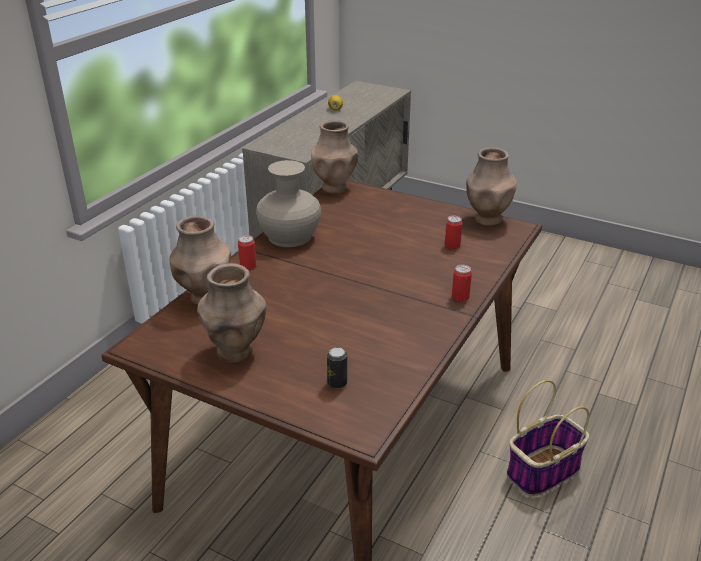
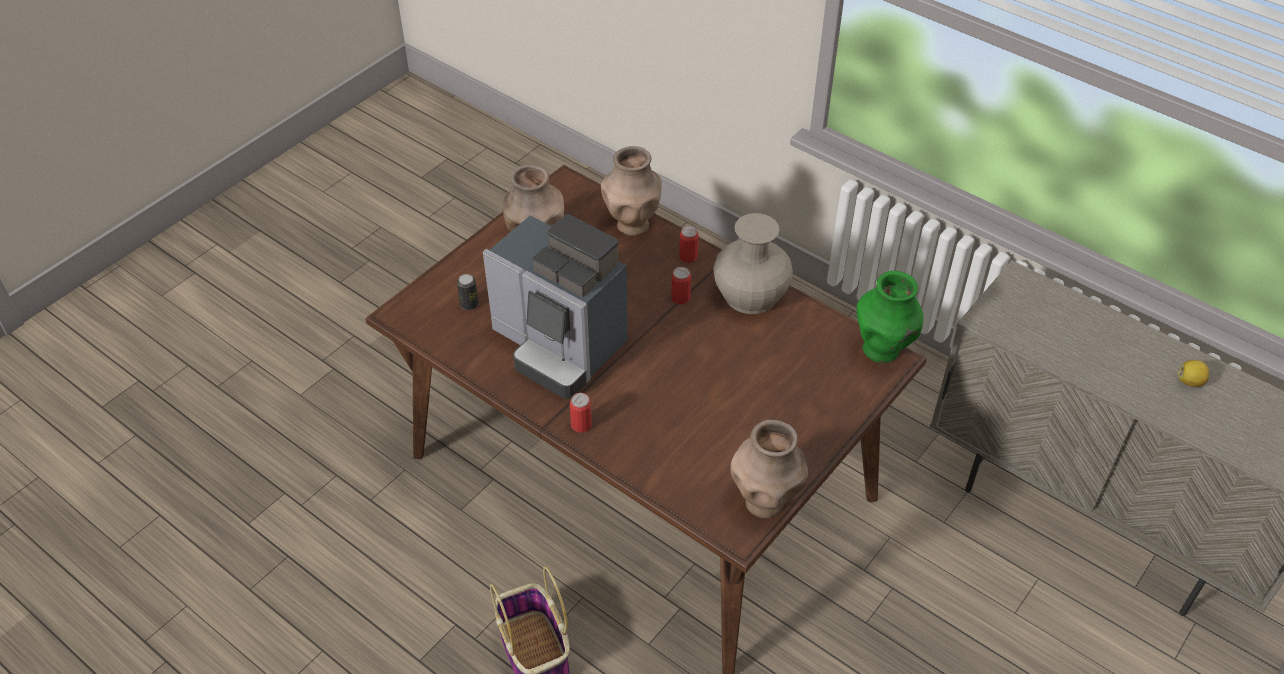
camera: 100 degrees right, 15 degrees up
(334, 188) = (882, 350): brown vase -> green vase
(376, 319) = (559, 346): none -> coffee machine
(452, 245) = (700, 445): can -> can (680, 298)

